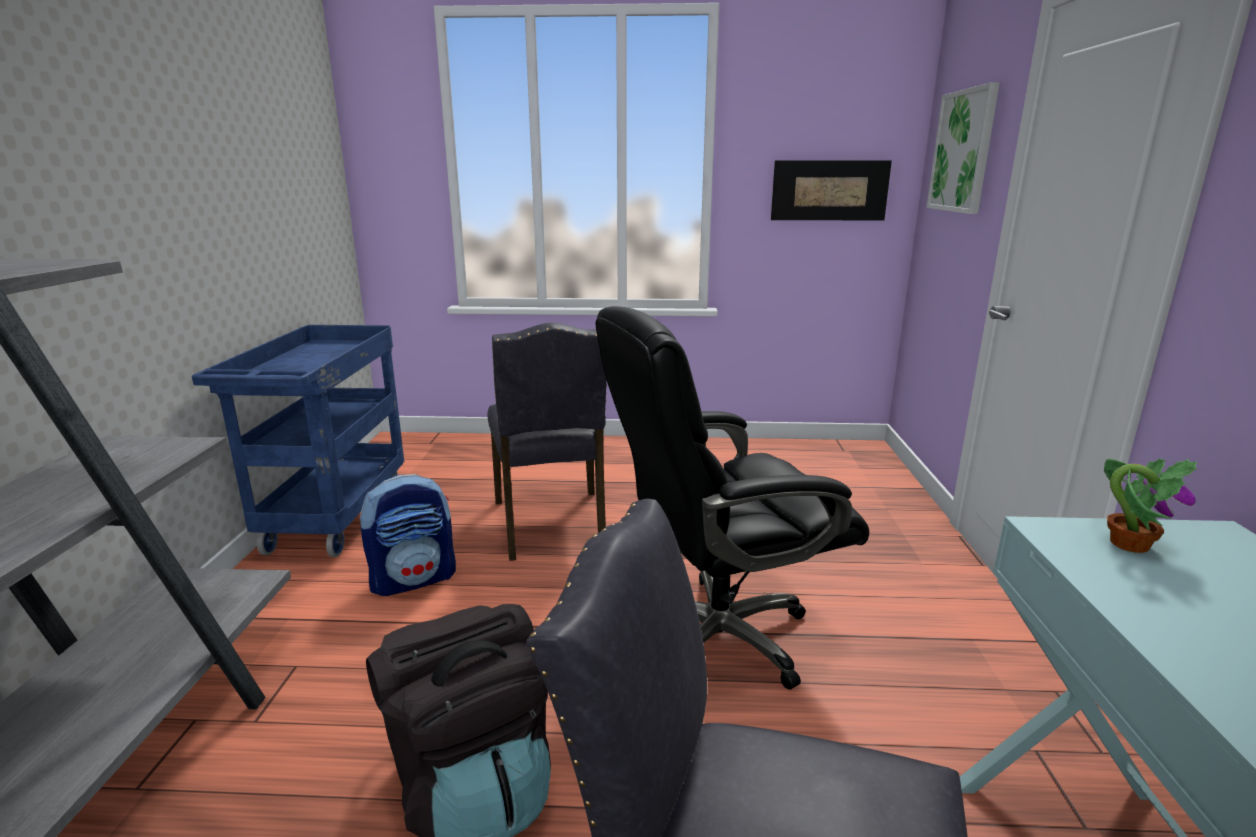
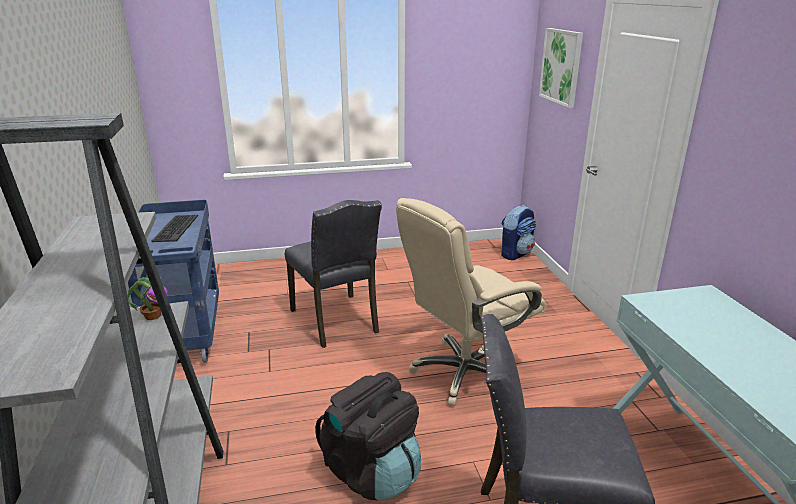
camera: 15 degrees left, 5 degrees up
(328, 357) = (175, 228): none -> keyboard
(414, 579) = (268, 368): backpack -> backpack (516, 254)
(722, 634) = (466, 371): black office chair -> beige office chair
(829, 190) = (478, 83): picture -> none
(1128, 543) = (673, 302): potted plant -> potted plant (152, 316)

